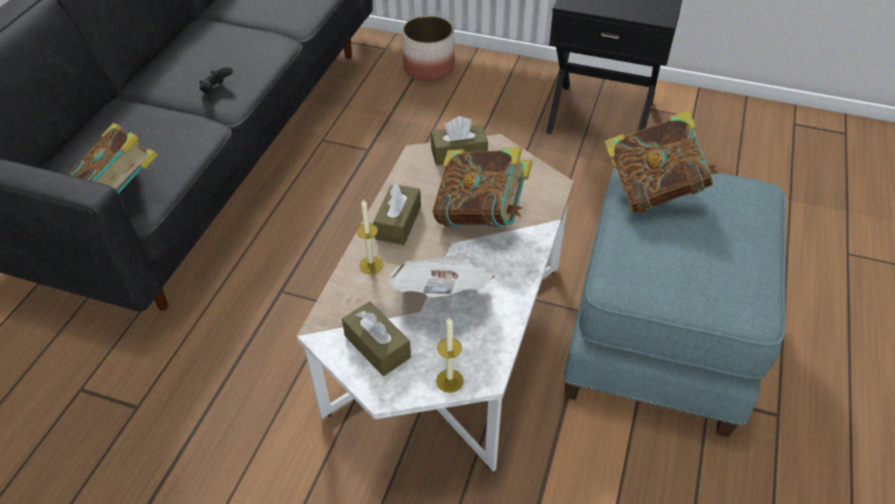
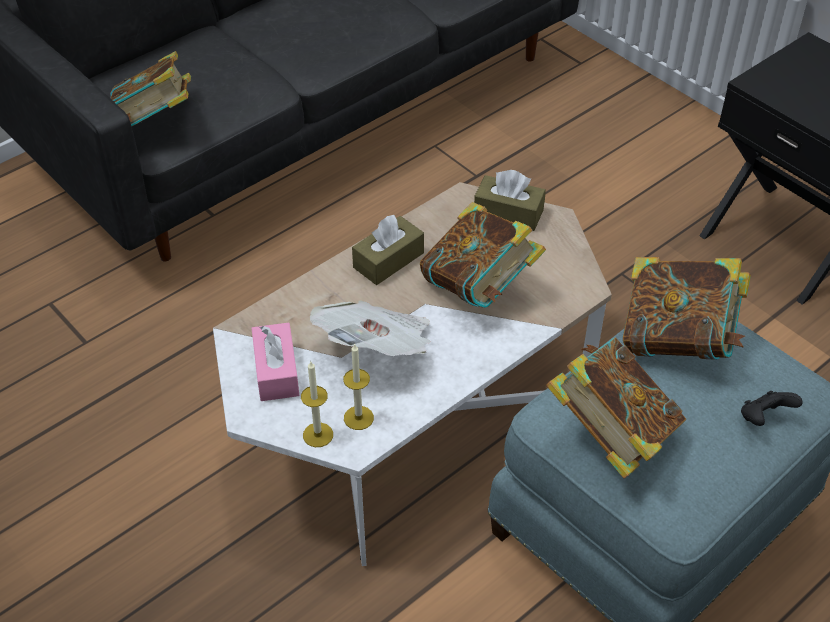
camera: 30 degrees right, 0 degrees up
(217, 90) = (311, 50): black game controller -> black game controller (764, 418)
(371, 265) = (329, 291): candle -> candle (358, 418)
(377, 346) = (276, 371): brown tissue box -> pink tissue box
(428, 68) = (614, 105): planter -> none
(667, 275) = (611, 433): none -> book

